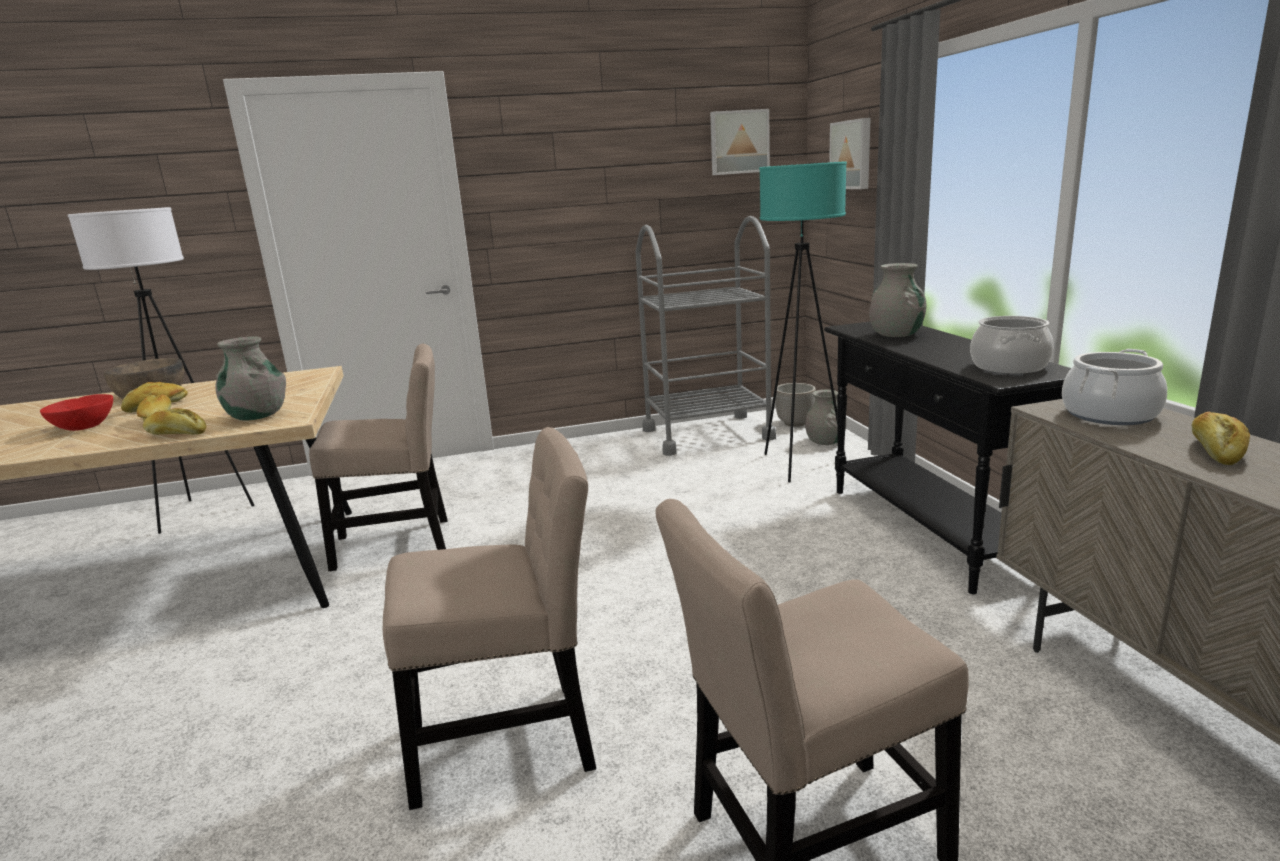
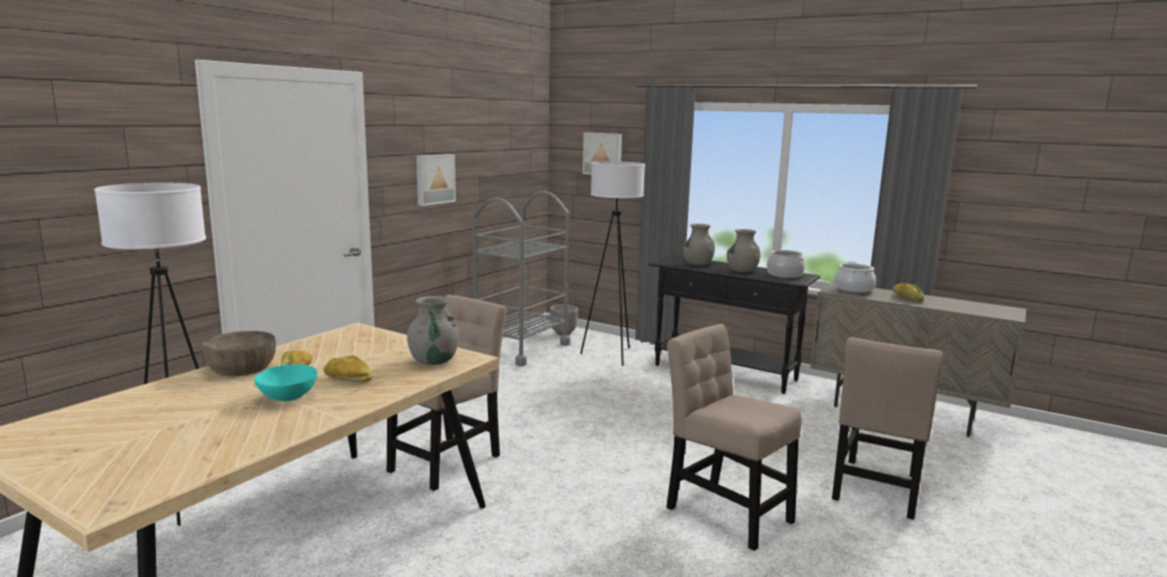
camera: 45 degrees left, 5 degrees down
(84, 427) = (287, 397): red bowl -> turquoise bowl
(176, 434) = (411, 382): bread -> none
(511, 740) = (724, 511): beige chair -> beige chair turned 75 degrees counterclockwise
(739, 142) = (519, 138): picture -> picture (434, 179)
(801, 465) = (611, 355): turquoise floor lamp -> white floor lamp
(825, 442) = (600, 340): grey vase -> grey vase (742, 271)

